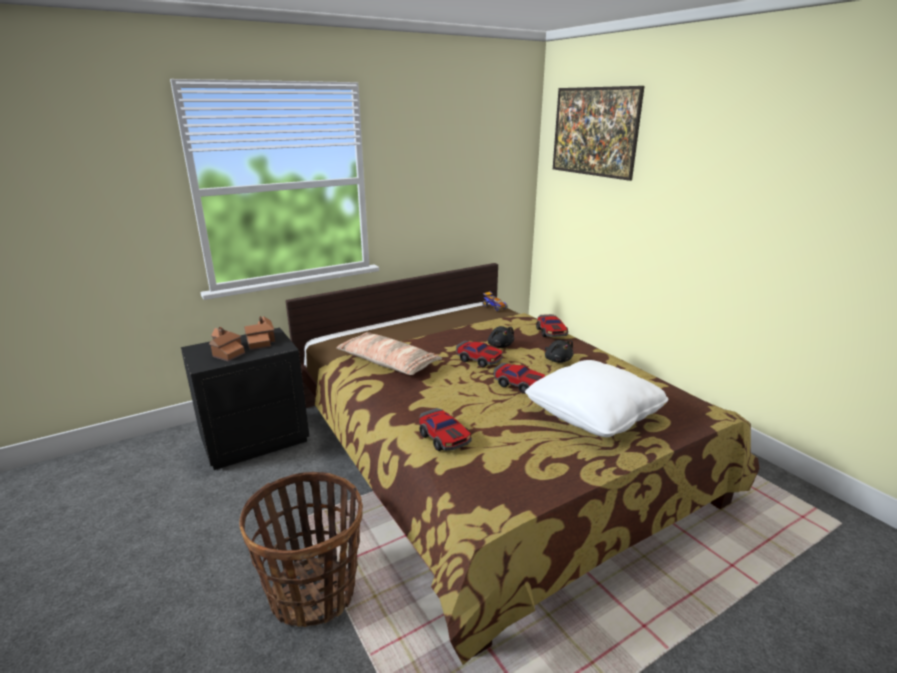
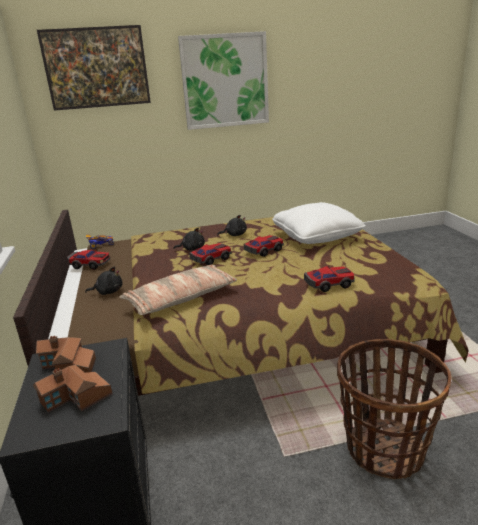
camera: 70 degrees left, 0 degrees up
(400, 333) = (108, 292): none -> black plush toy
(551, 332) = (184, 230): toy car -> toy car (90, 264)
(725, 171) = (225, 81): none -> picture

